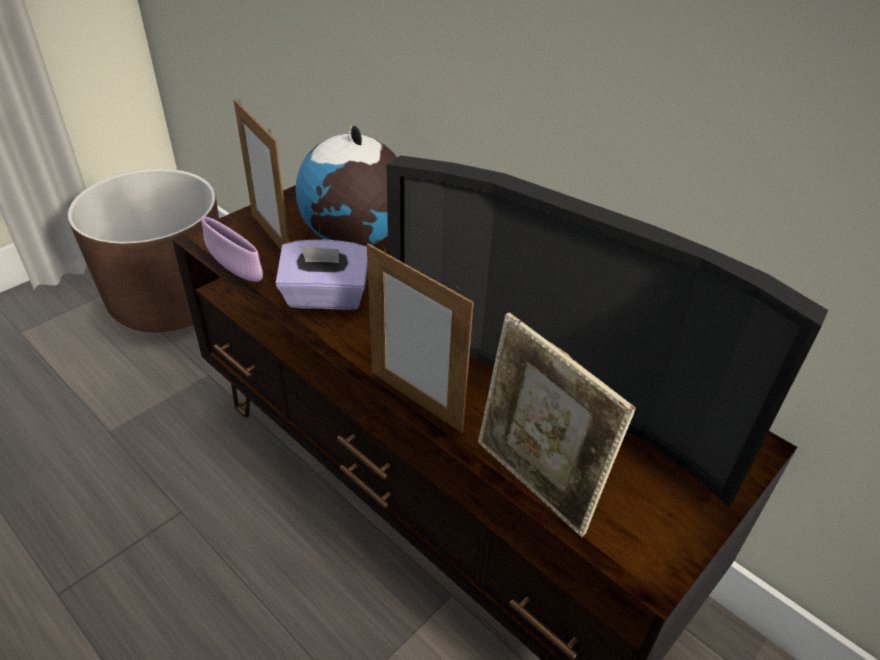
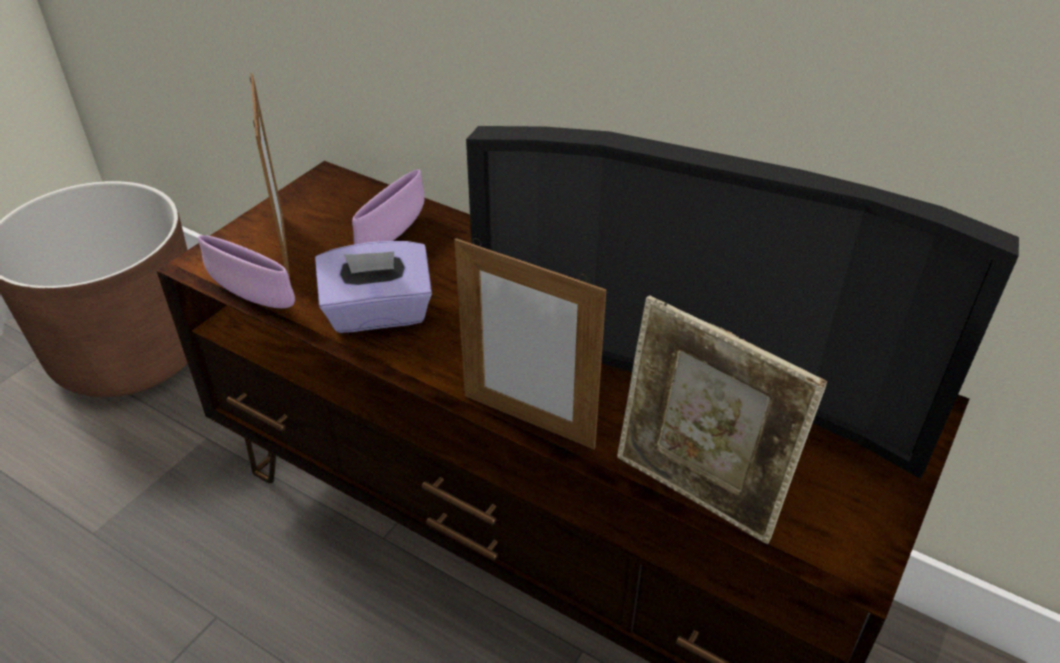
camera: 10 degrees left, 0 degrees up
(271, 236) = (285, 249): picture frame -> picture frame turned 150 degrees counterclockwise
(355, 238) = (392, 236): globe -> purple bowl

